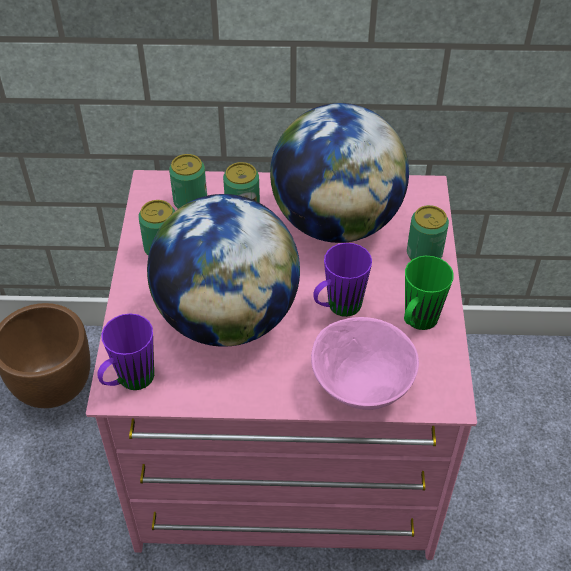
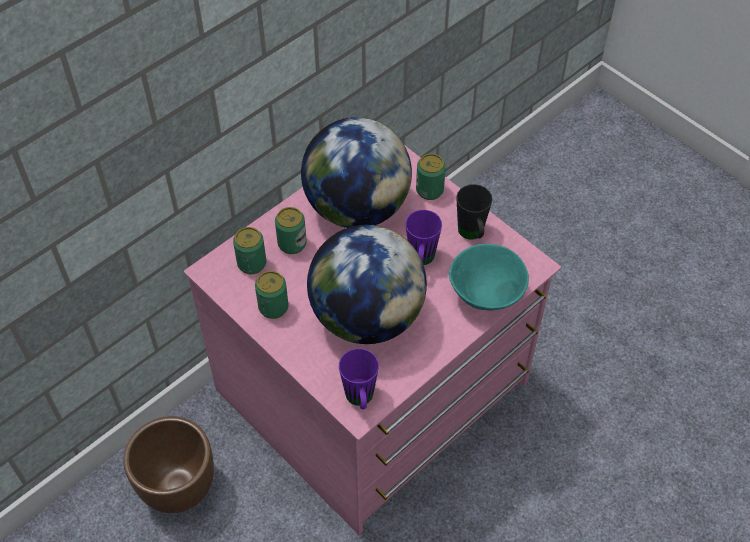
camera: 45 degrees left, 5 degrees up
(360, 389) = (486, 297): pink bowl -> turquoise bowl
(417, 323) = (472, 235): green mug -> black mug

